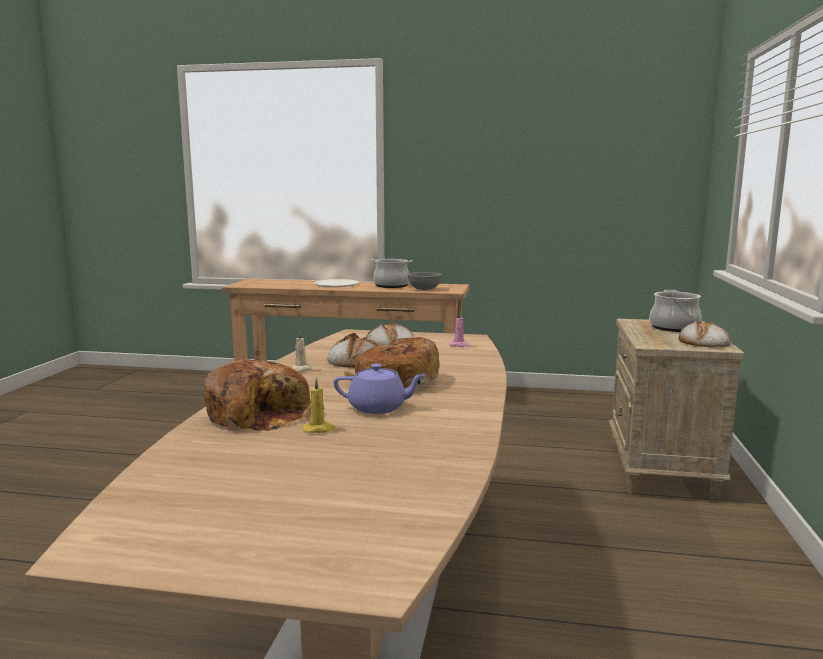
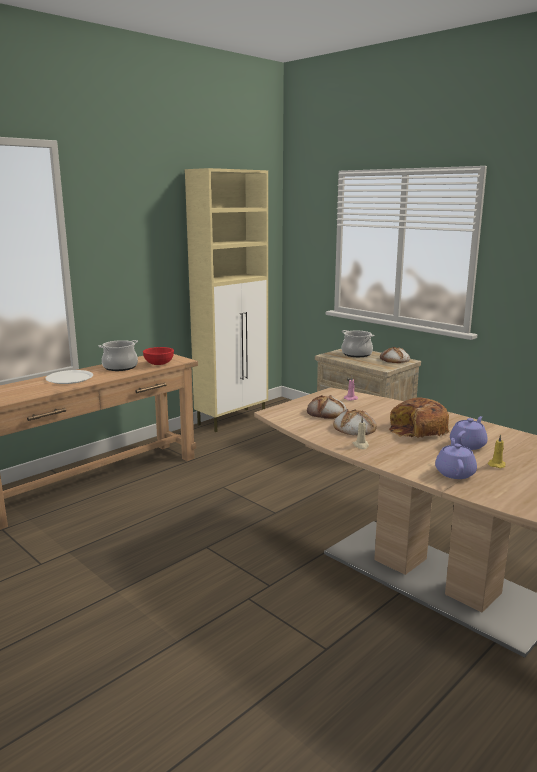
camera: 55 degrees left, 5 degrees up
(260, 413) = (454, 472): bread -> purple teapot
(424, 289) = (158, 364): grey bowl -> red bowl
(571, 396) = (232, 419): none -> beige cabinet

